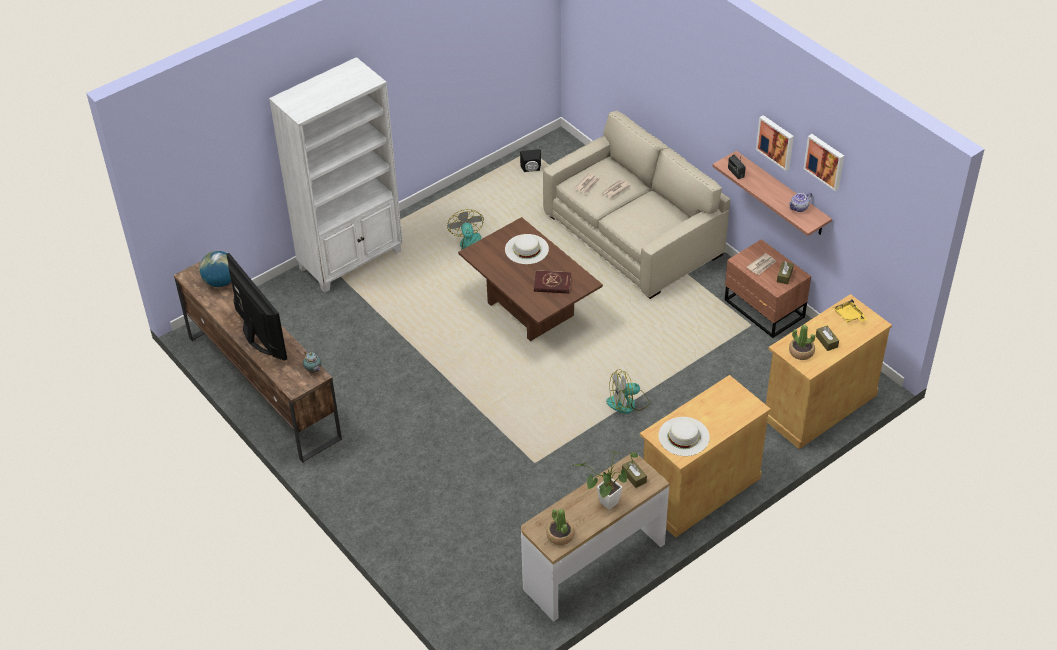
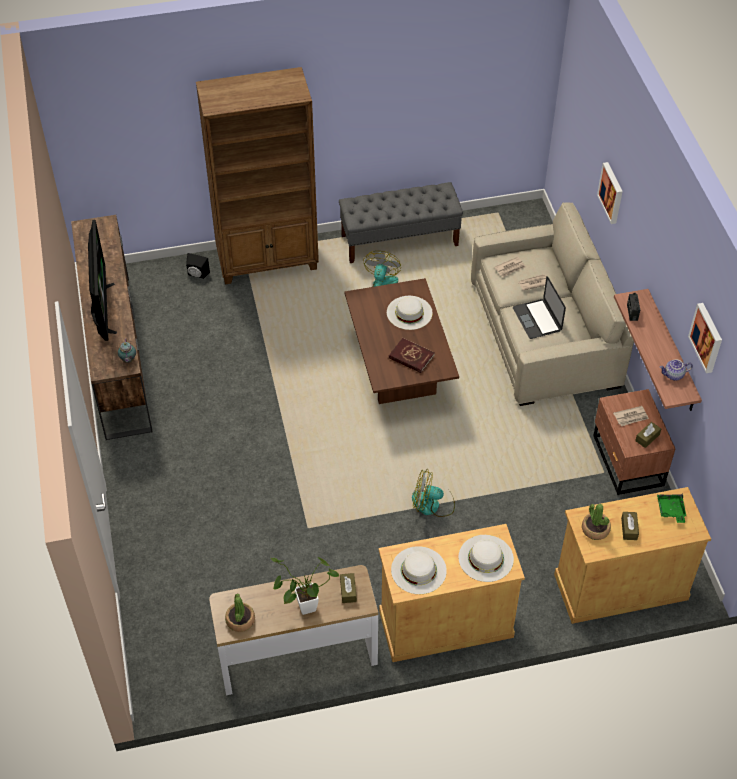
camera: 25 degrees right, 5 degrees up
(220, 282) = (105, 243): globe -> none
(351, 260) = (268, 261): white bookcase -> brown bookcase
(459, 202) = (400, 240): none -> grey bench
(531, 169) = (486, 232): black speaker -> black speaker (197, 275)
(636, 217) = (537, 319): none -> laptop
(731, 406) = (486, 558): none -> white hat
(776, 142) = (676, 296): picture -> picture (612, 192)
(849, 316) = (671, 510): yellow tray -> green tray

